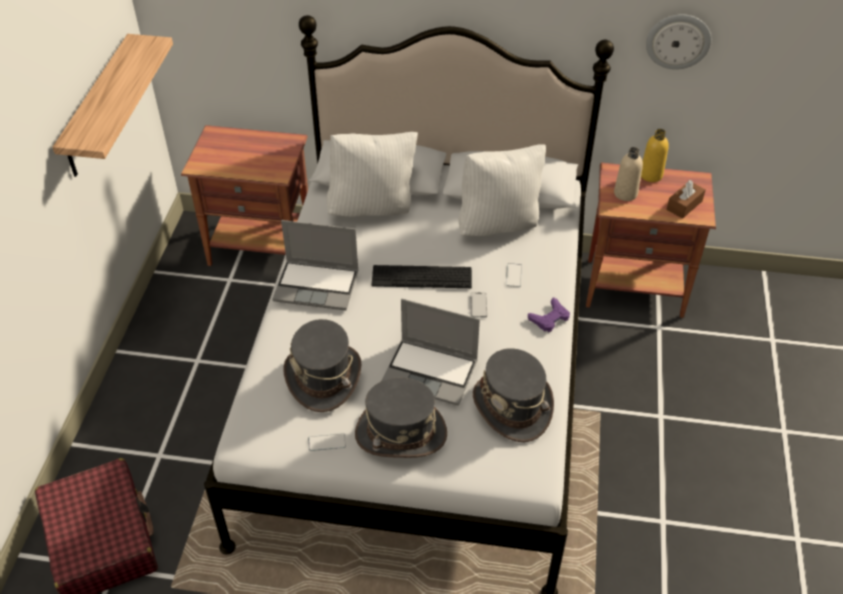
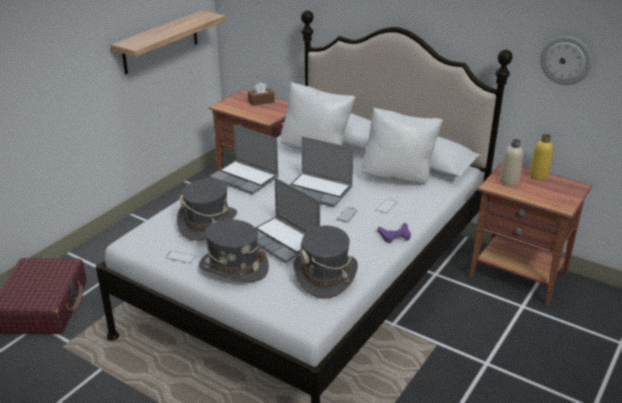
camera: 25 degrees right, 15 degrees down
(421, 277) = (319, 190): keyboard -> laptop
(684, 205) = (553, 198): brown tissue box -> brown tissue box (261, 101)

